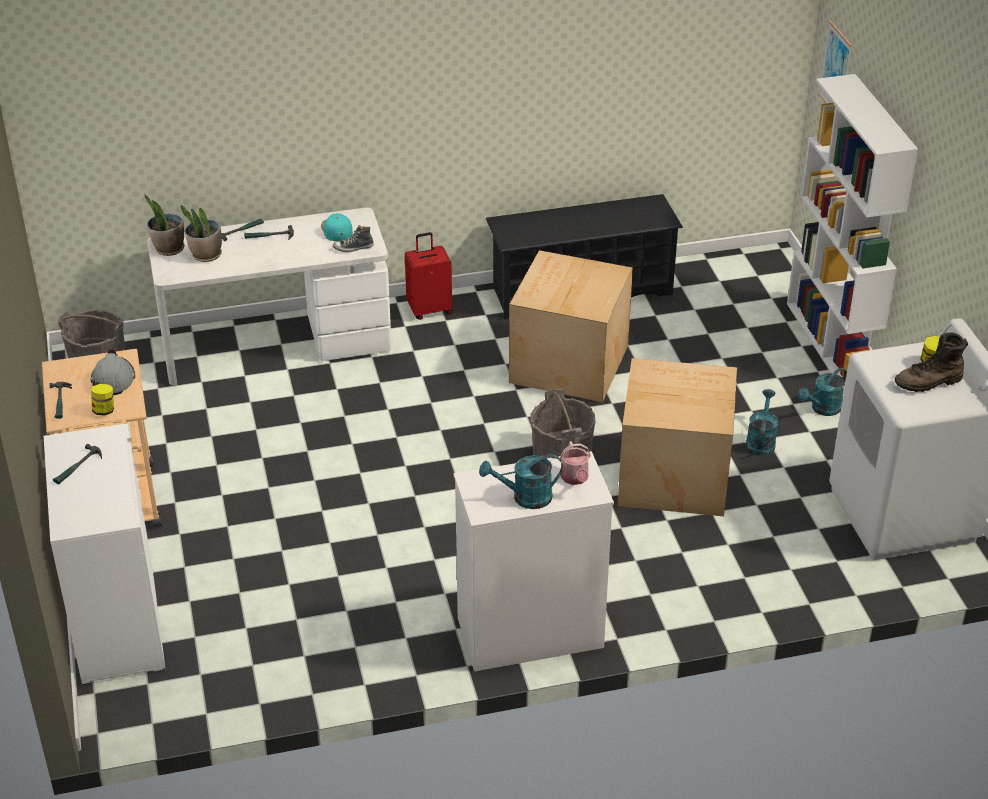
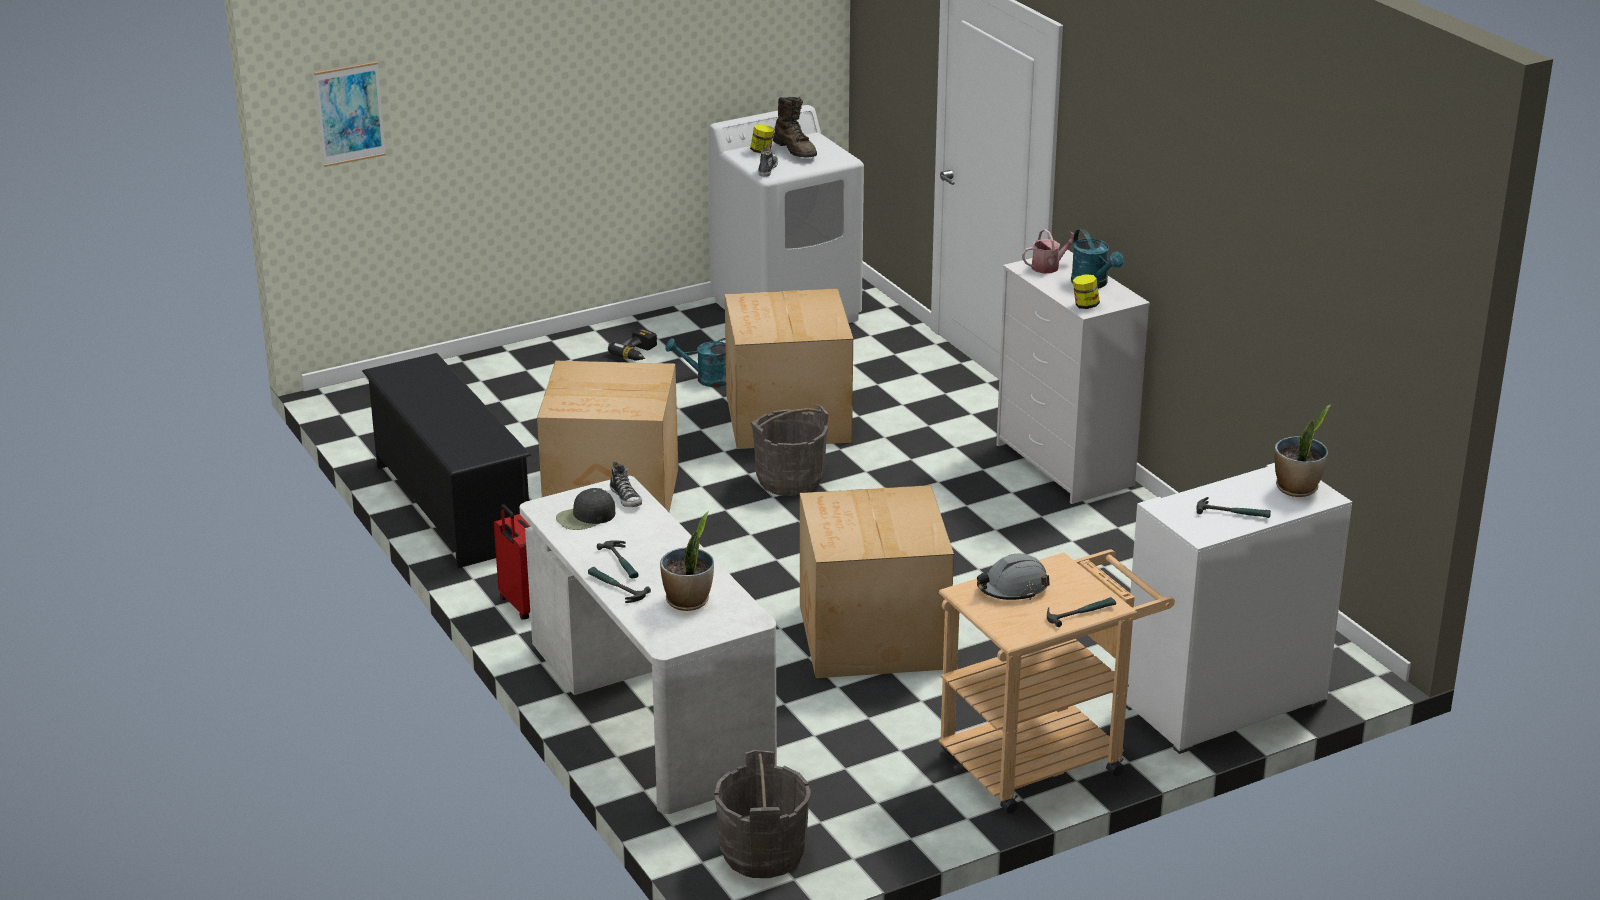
camera: 105 degrees left, 10 degrees down
(104, 410) = (1076, 578): jar -> jar (1085, 306)
(168, 249) = (685, 634): potted plant -> potted plant (1297, 488)
(308, 457) = (871, 638): none -> cardboard box
(336, 229) = (585, 517): turquoise cap -> black cap
(822, 409) = (638, 353): turquoise watering can -> power drill
(831, 341) = (512, 355): white bookcase -> none
(882, 359) = (767, 169): none -> shoe

